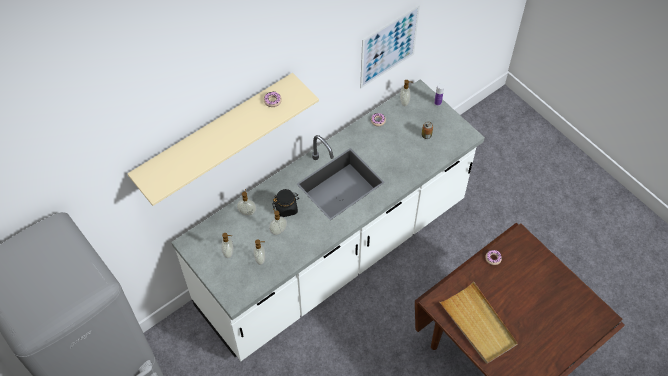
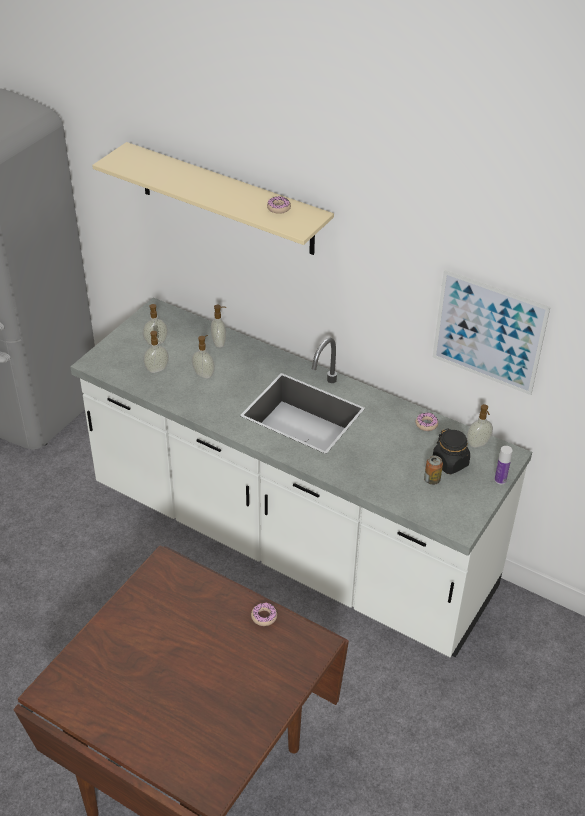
camera: 70 degrees right, 15 degrees down
(286, 208) = (239, 373): black jar -> black jar (450, 463)
(478, 324) = (144, 620): beige tray -> none

